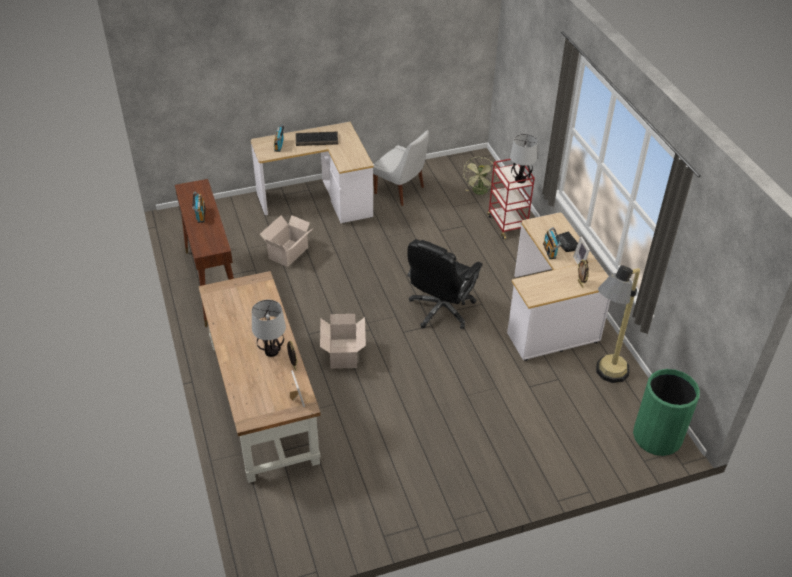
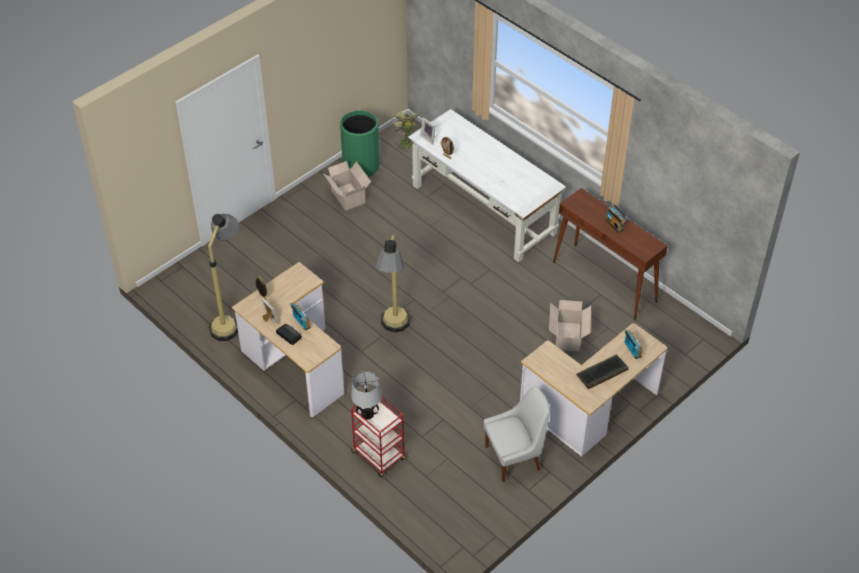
camera: 155 degrees right, 5 degrees up
(262, 400) = (484, 209): brown desk -> white desk
(271, 351) = (470, 160): table lamp -> none
(343, 355) = (450, 263): cardboard box -> cardboard box (347, 196)
(401, 191) = (515, 457): white chair -> white chair turned 150 degrees clockwise
(441, 310) = (394, 331): black office chair -> floor lamp
(479, 192) = (429, 491): green fan -> green fan (406, 141)
(657, 437) = (175, 287): green trash can -> green trash can (361, 166)

